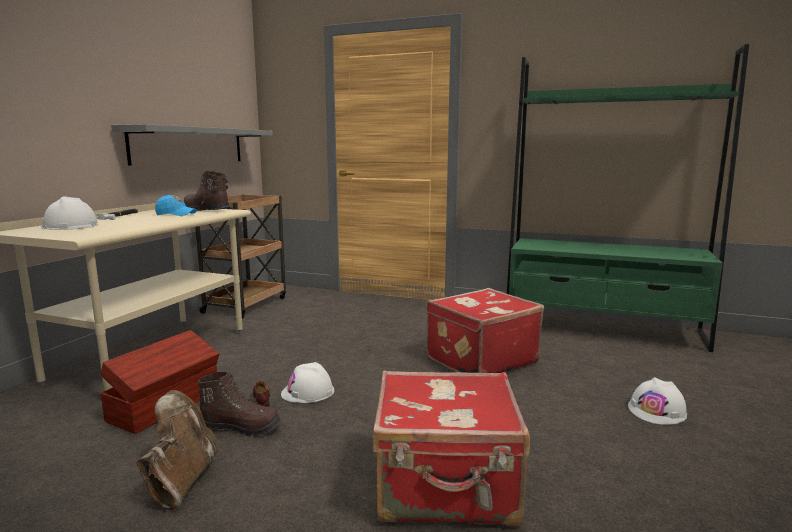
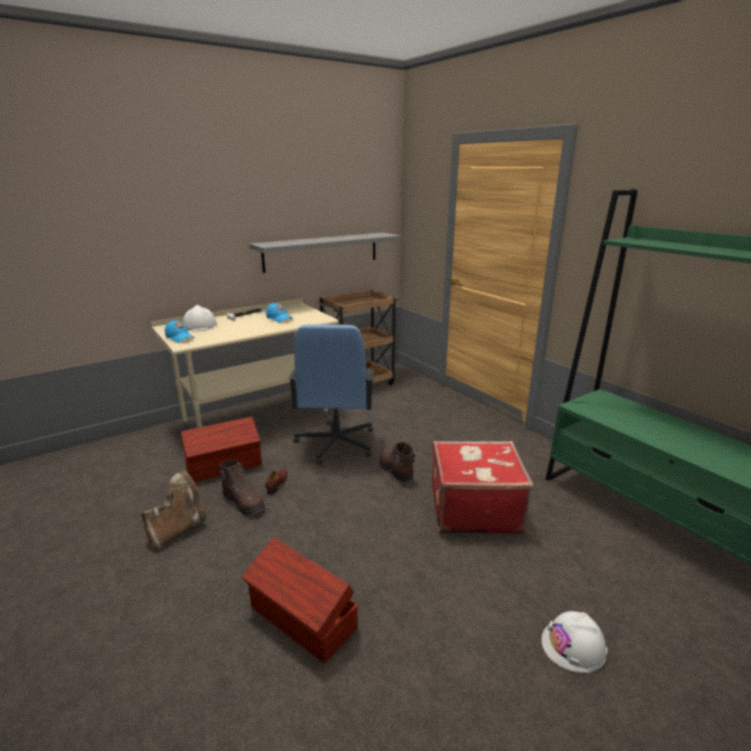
camera: 35 degrees right, 10 degrees up
(63, 234) = (179, 338): none -> blue cap
(205, 210) = (307, 314): brown boot -> brown boot (395, 470)
(285, 352) = (336, 443): none -> blue office chair
(308, 392) = (310, 489): white hard hat -> none
(446, 487) = (302, 619): red suitcase -> brown storage box

